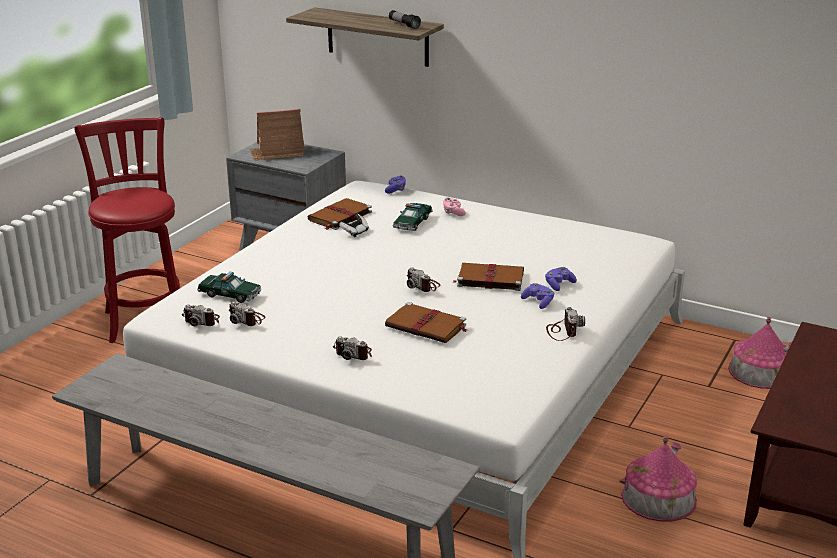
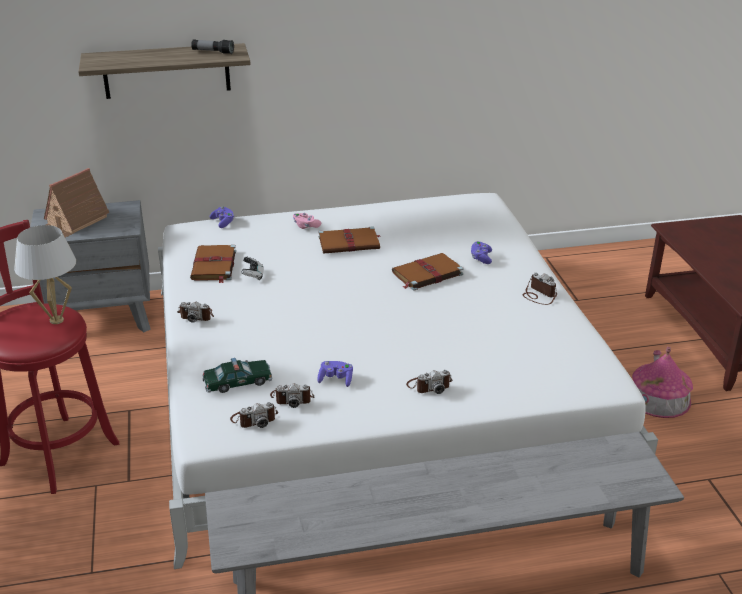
camera: 40 degrees left, 5 degrees up
(147, 201) = (56, 320): none -> white table lamp
(412, 223) = (288, 248): toy car -> none
(423, 285) = (388, 301): camera -> camera (197, 315)
(427, 326) = (446, 335): brown book -> brown book (350, 243)
(538, 302) = (487, 278): purple game controller -> purple game controller (336, 379)
(760, 372) = (591, 275): toy house -> none

